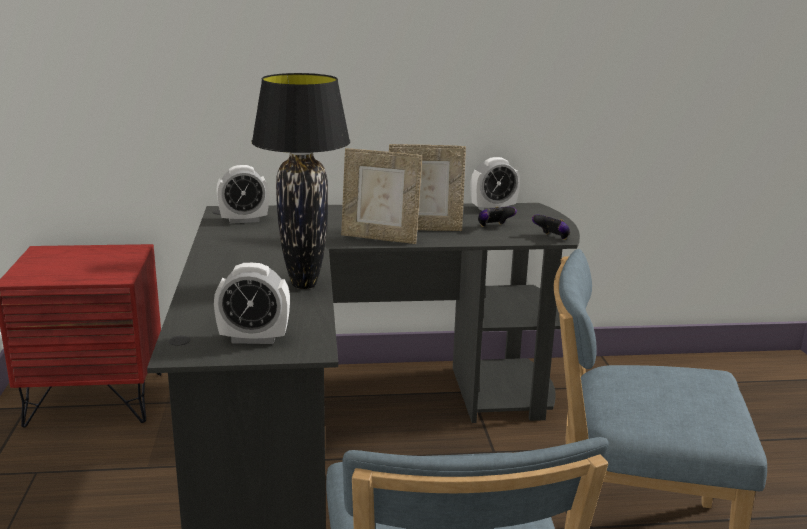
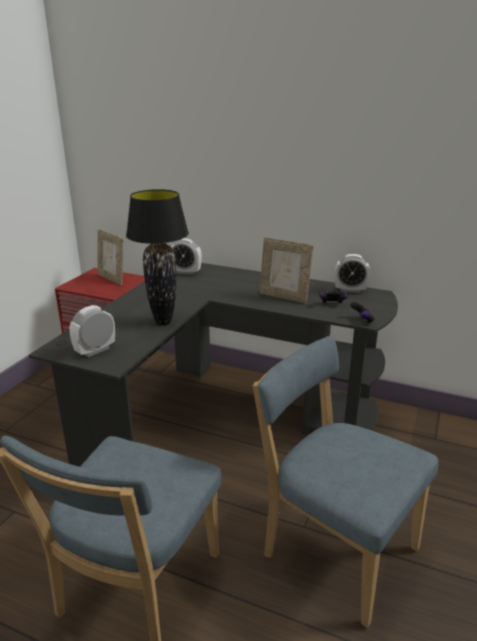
camera: 30 degrees right, 5 degrees up
(254, 339) = (95, 350): alarm clock -> alarm clock turned 105 degrees clockwise
(380, 238) = (247, 298): picture frame -> picture frame (112, 279)

